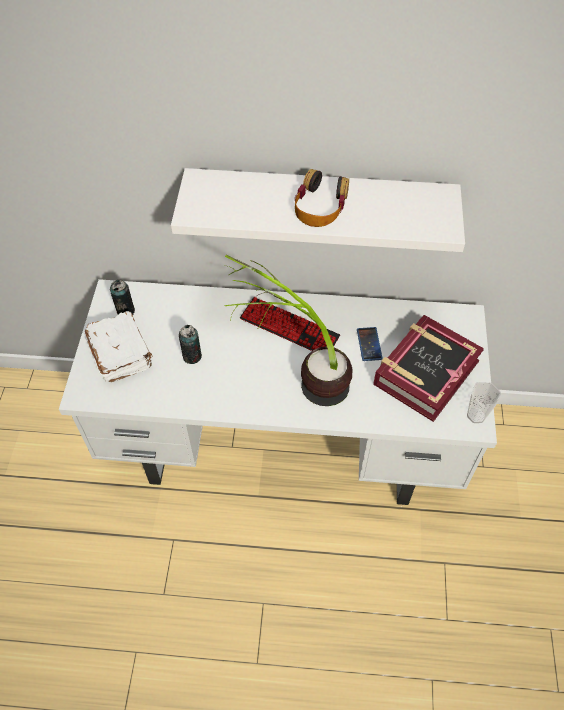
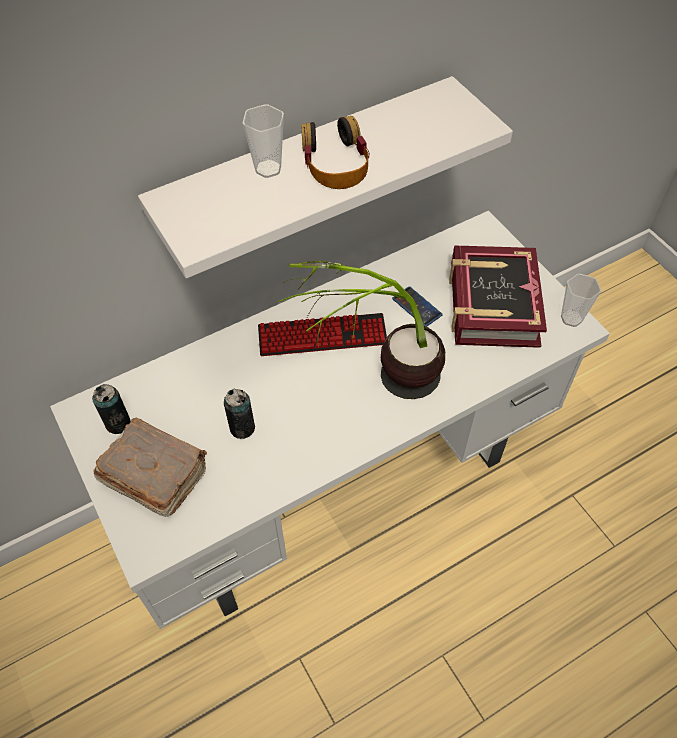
camera: 35 degrees left, 0 degrees up
(121, 353) = (154, 474): white book -> brown book
(274, 189) = (268, 169): none -> cup

